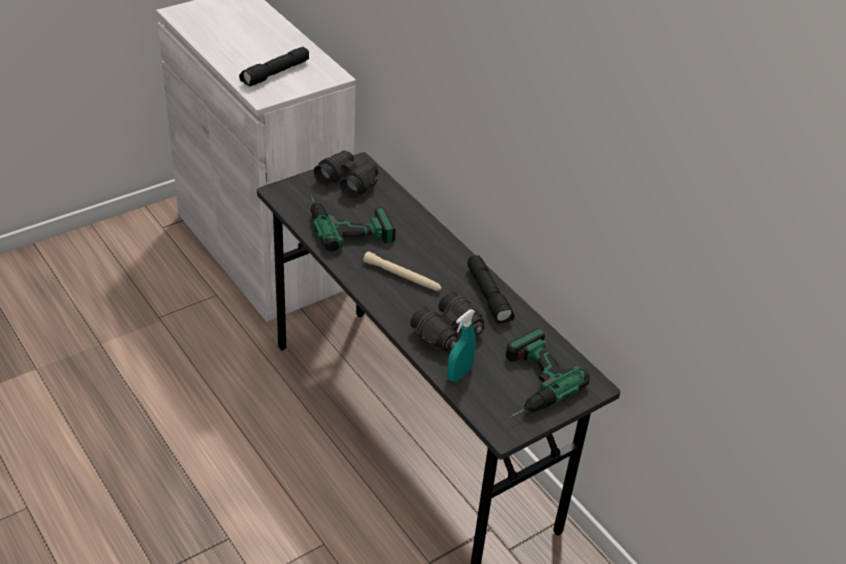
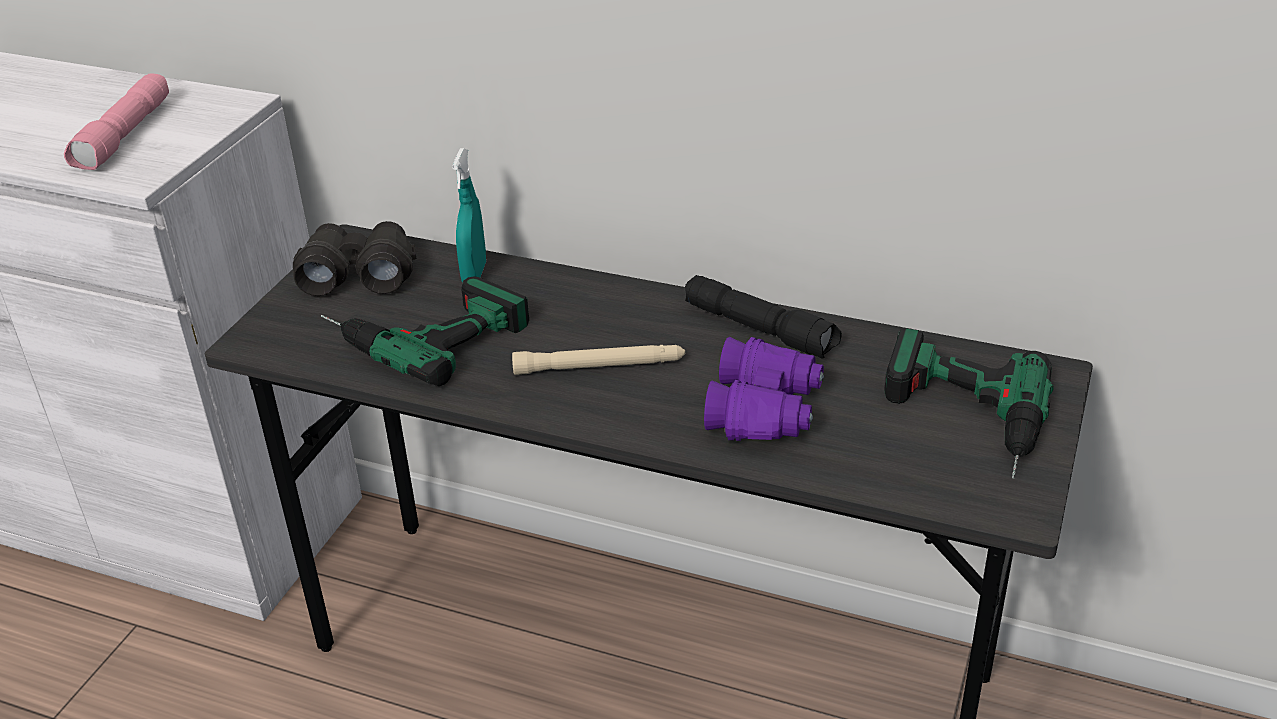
camera: 30 degrees left, 5 degrees down
(275, 74) = (125, 136): black flashlight -> pink flashlight
(449, 332) = (765, 410): black binoculars -> purple binoculars
(459, 373) = (851, 461): turquoise spray bottle -> turquoise spray bottle (474, 274)

